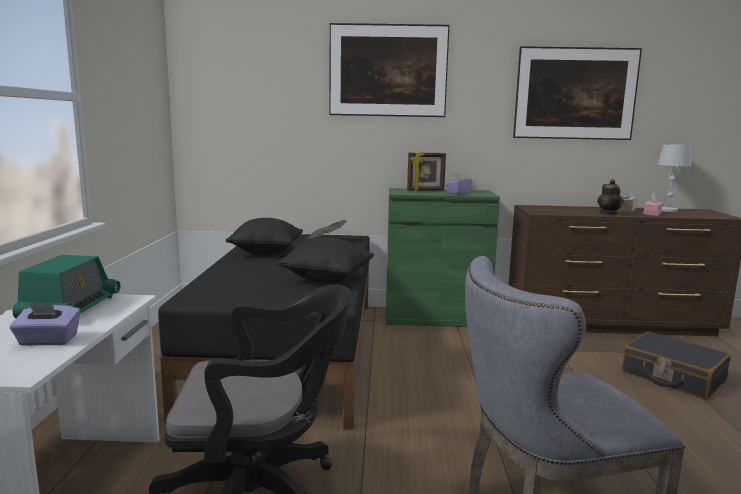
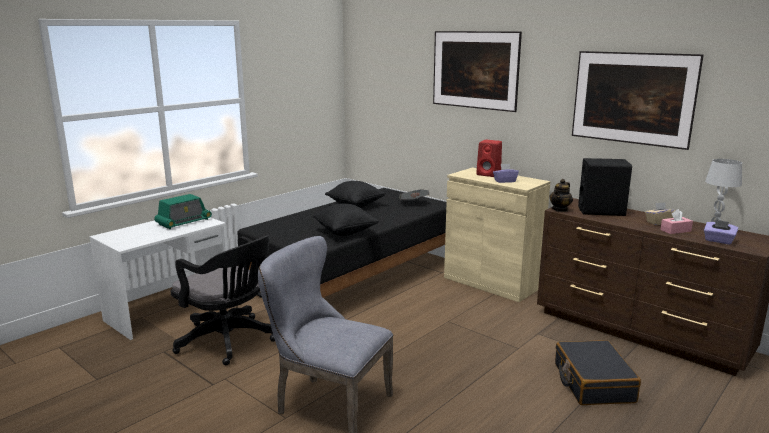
camera: 40 degrees right, 5 degrees up
(48, 341) = (152, 235): purple tissue box -> purple tissue box (718, 241)
(425, 190) = (489, 174): picture frame -> red speaker
(435, 317) = (491, 282): green cabinet -> beige cabinet
(567, 209) = (601, 211): none -> black speaker
(609, 213) = (627, 222): teapot -> teapot (560, 209)

